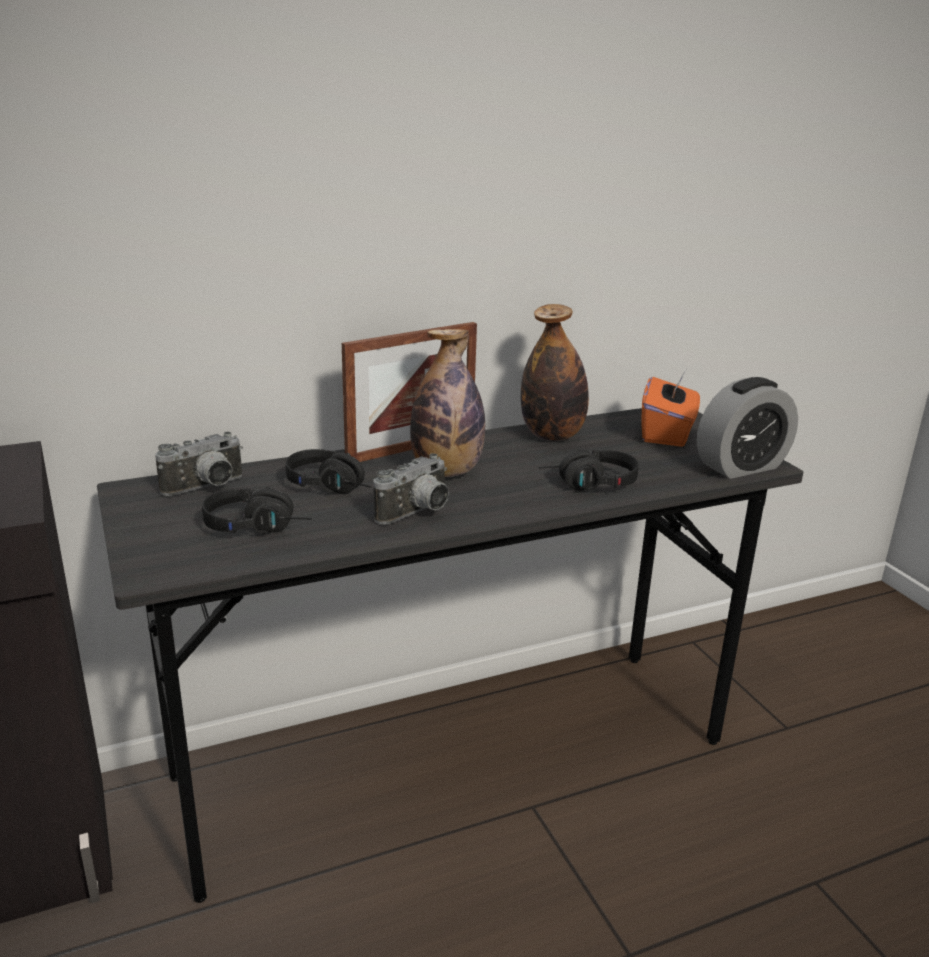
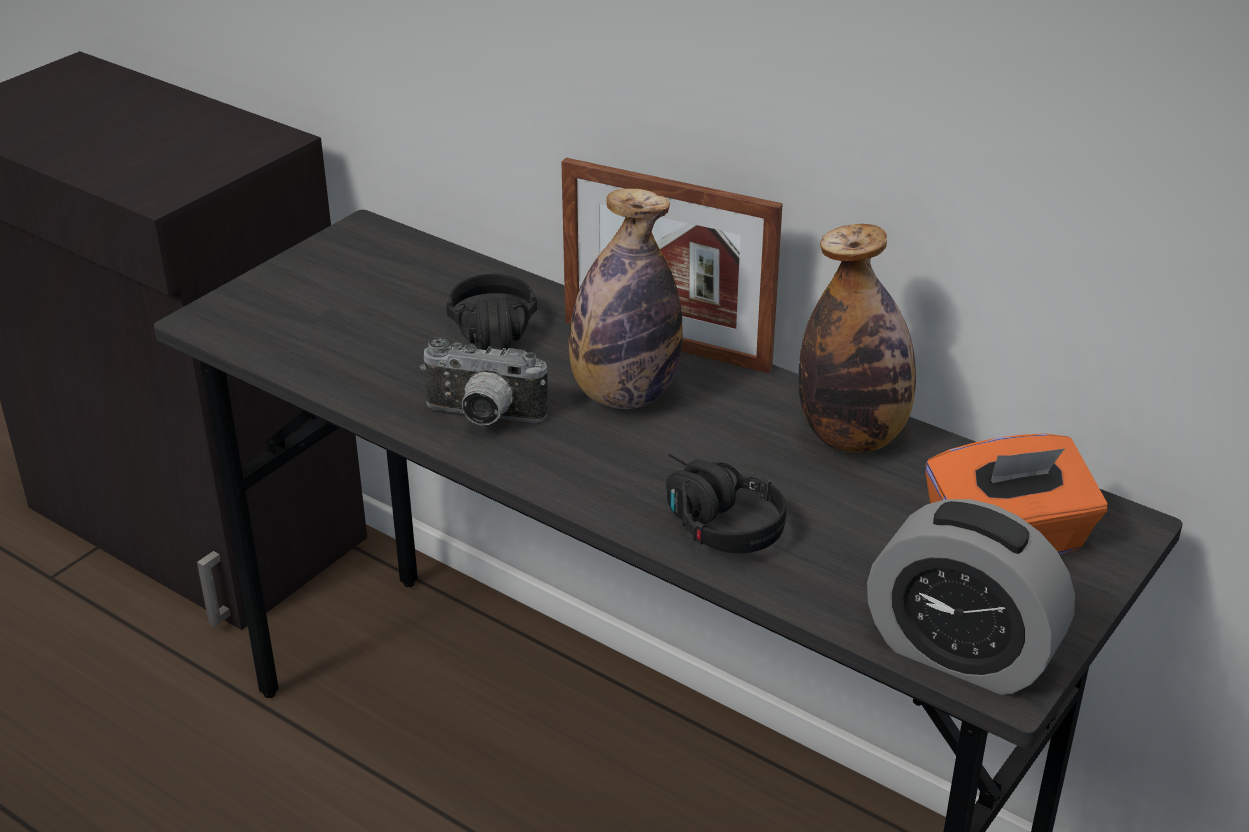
camera: 60 degrees right, 10 degrees up
(207, 488) = (410, 267): camera -> none
(260, 527) = (352, 335): black headphones -> none

